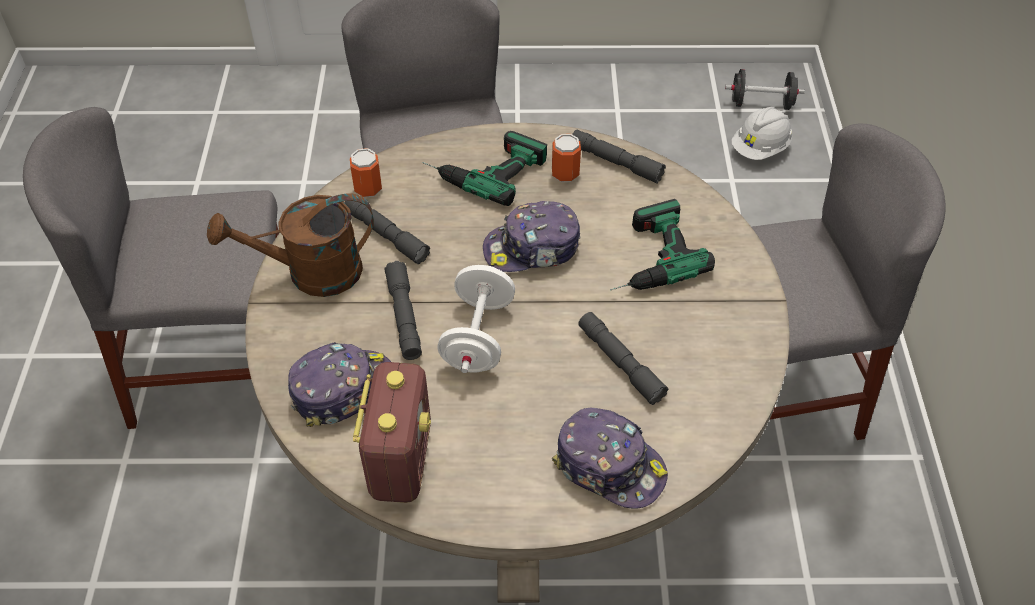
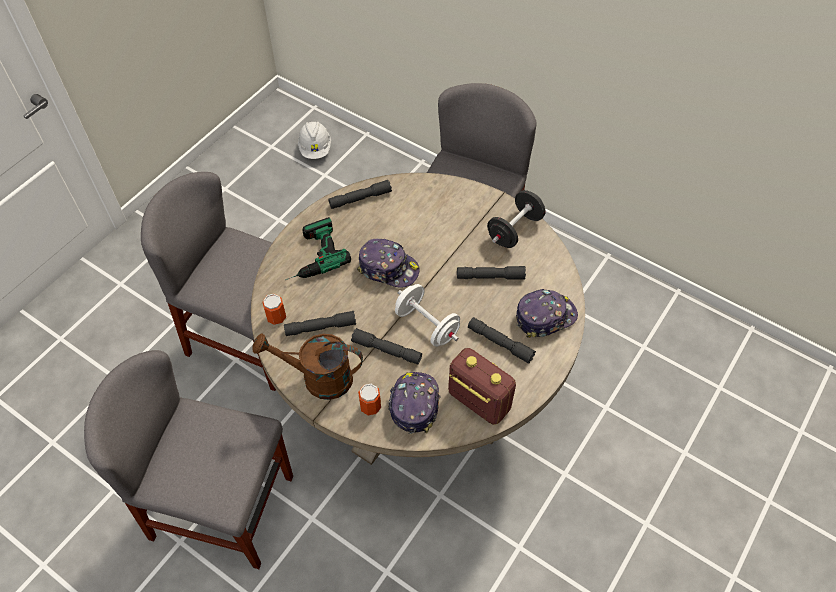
camera: 55 degrees left, 5 degrees up
(216, 366) = (223, 507): grey chair -> grey chair turned 75 degrees clockwise
(311, 274) = (318, 378): brown watering can -> brown watering can turned 75 degrees clockwise
(517, 434) = (500, 343): none -> grey flashlight
(532, 249) = (388, 268): cap -> cap turned 90 degrees counterclockwise
(565, 173) = (348, 224): can -> can (370, 406)
(645, 257) = (434, 226): power drill -> none
(761, 103) = (285, 126): black dumbbell -> black dumbbell (514, 230)

